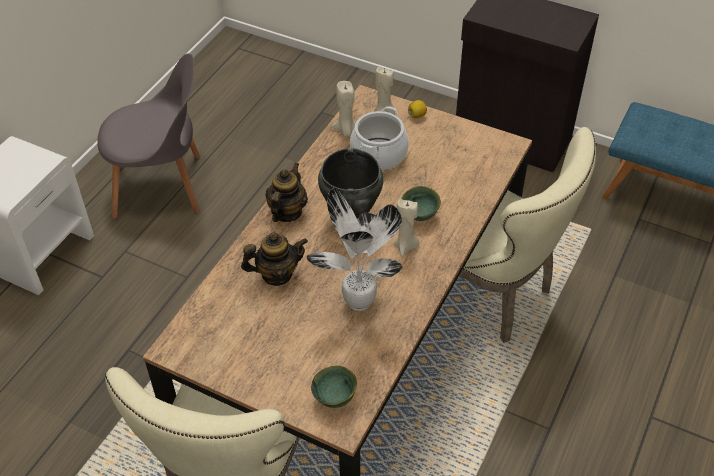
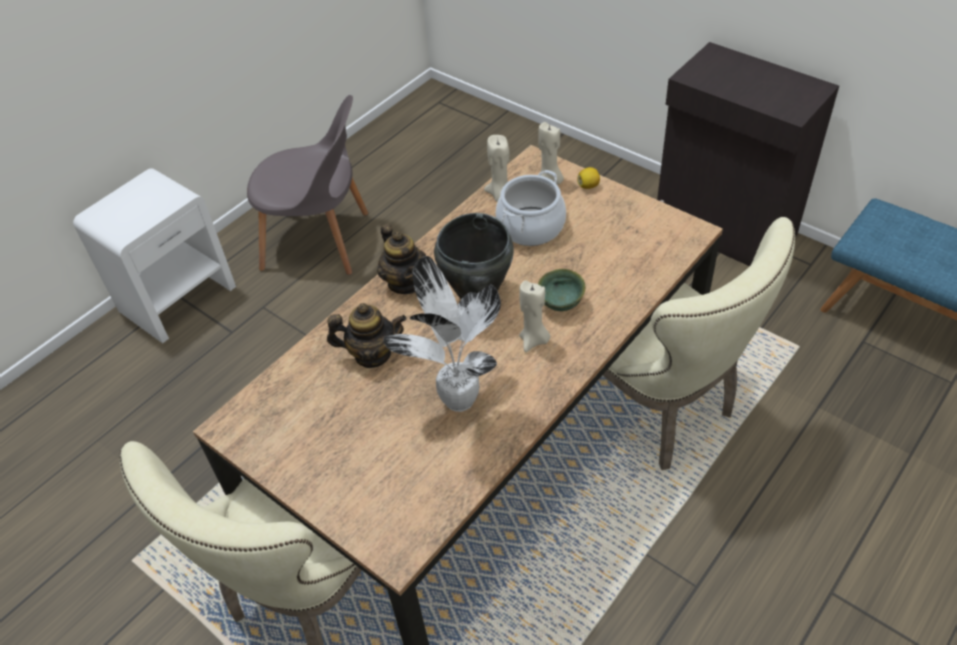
camera: 15 degrees right, 0 degrees up
(287, 212) = (405, 282): teapot -> teapot turned 120 degrees clockwise
(335, 399) = (397, 518): green bowl -> none

